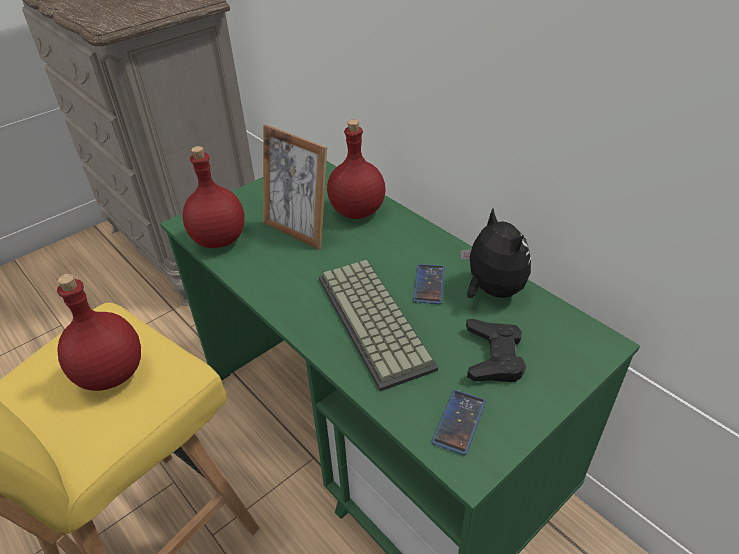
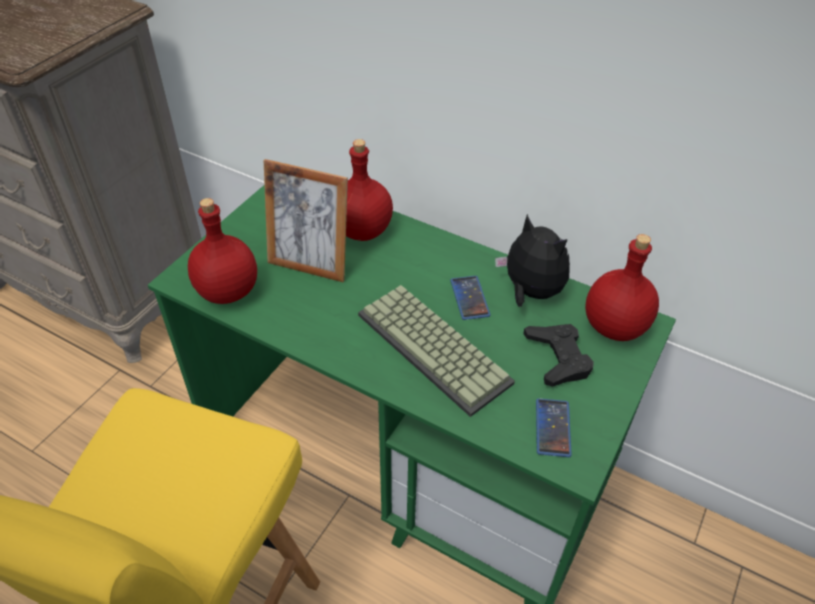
camera: 20 degrees left, 5 degrees up
(111, 375) = (187, 467): red bottle -> red bottle (615, 327)

